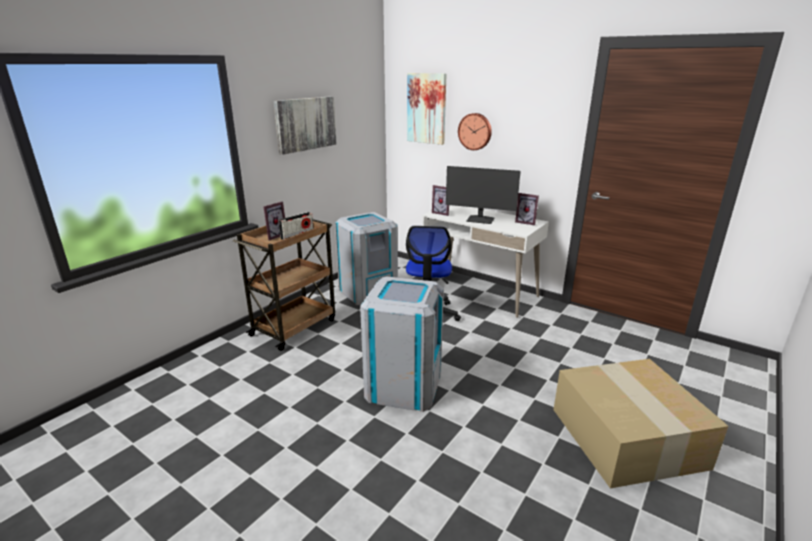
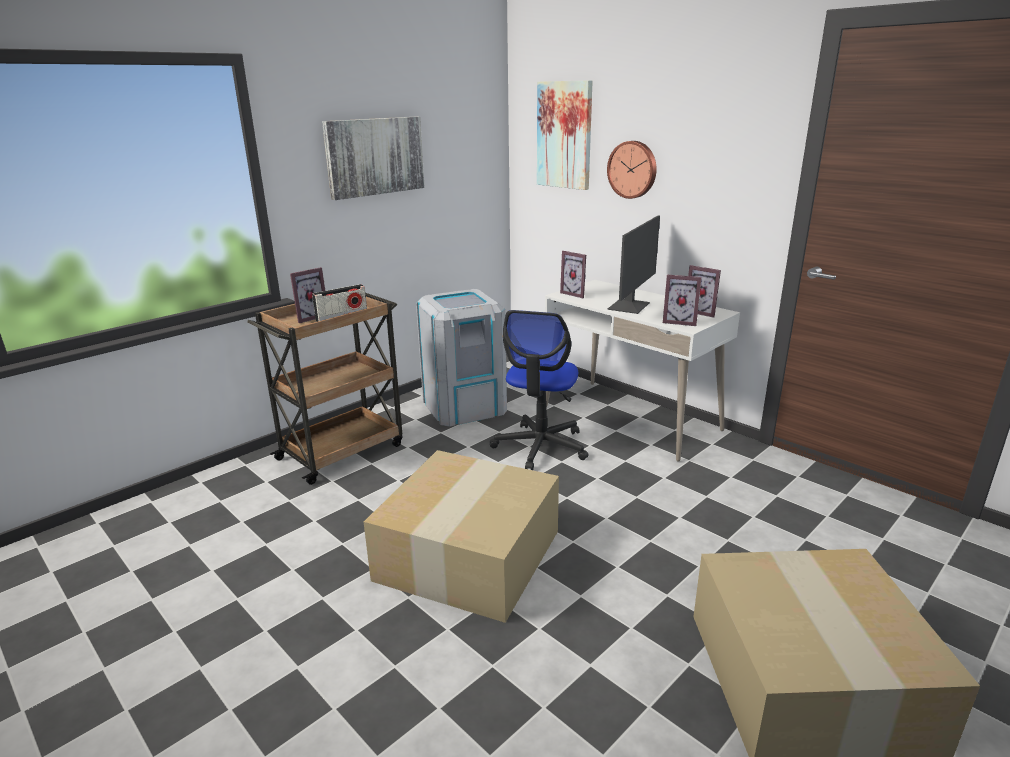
camera: 10 degrees right, 0 degrees up
(403, 385) = (467, 553): grey trash can -> cardboard box
(480, 220) = (630, 306): monitor -> monitor turned 90 degrees counterclockwise
(515, 228) = (680, 321): none -> picture frame

